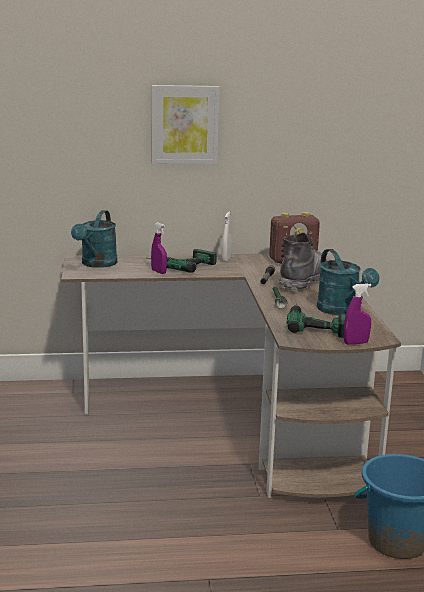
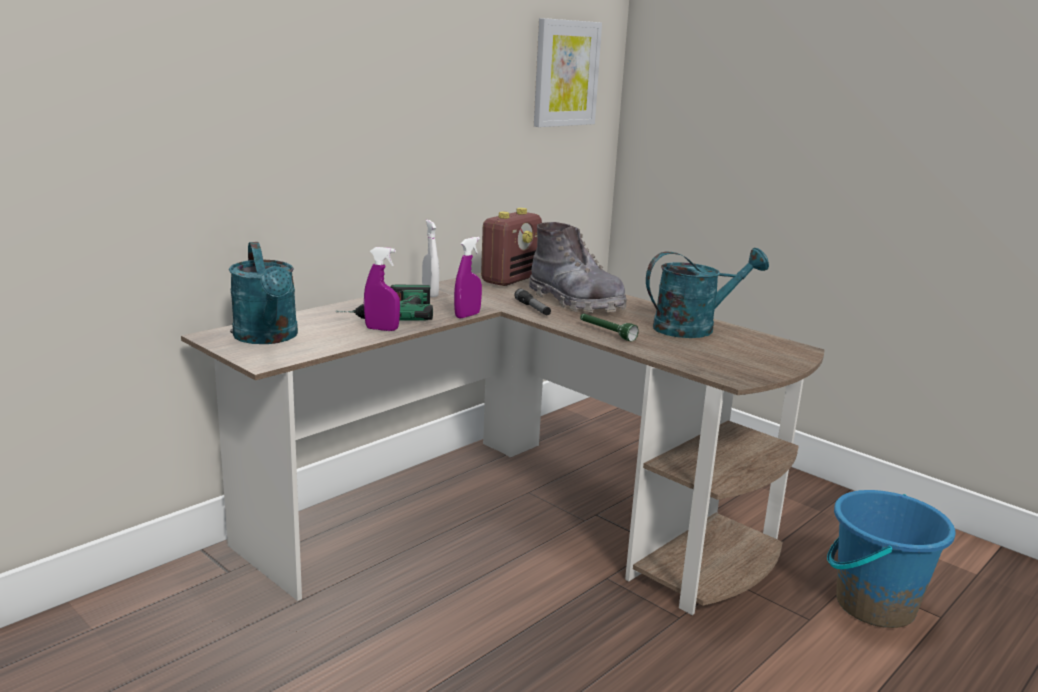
camera: 40 degrees left, 0 degrees up
(184, 124) = (349, 85): picture -> picture (565, 73)
(303, 281) = (575, 302): grey boot -> grey boot turned 150 degrees clockwise
(317, 323) = (707, 349): power drill -> none
(342, 311) = (694, 328): turquoise watering can -> turquoise watering can turned 45 degrees counterclockwise
(356, 343) = (795, 362): purple spray bottle -> purple spray bottle (467, 315)

